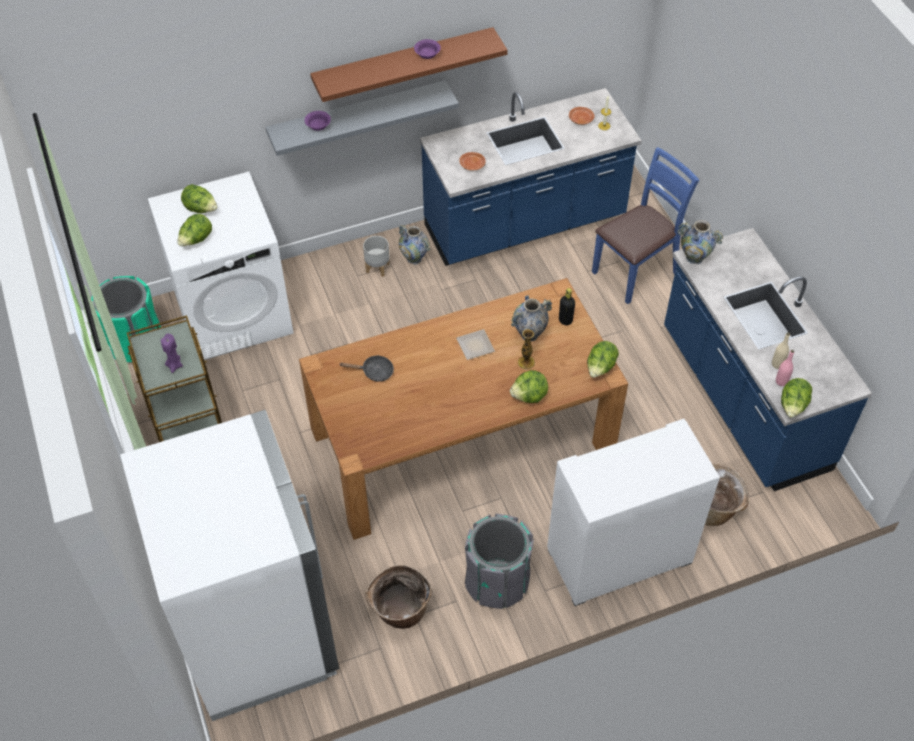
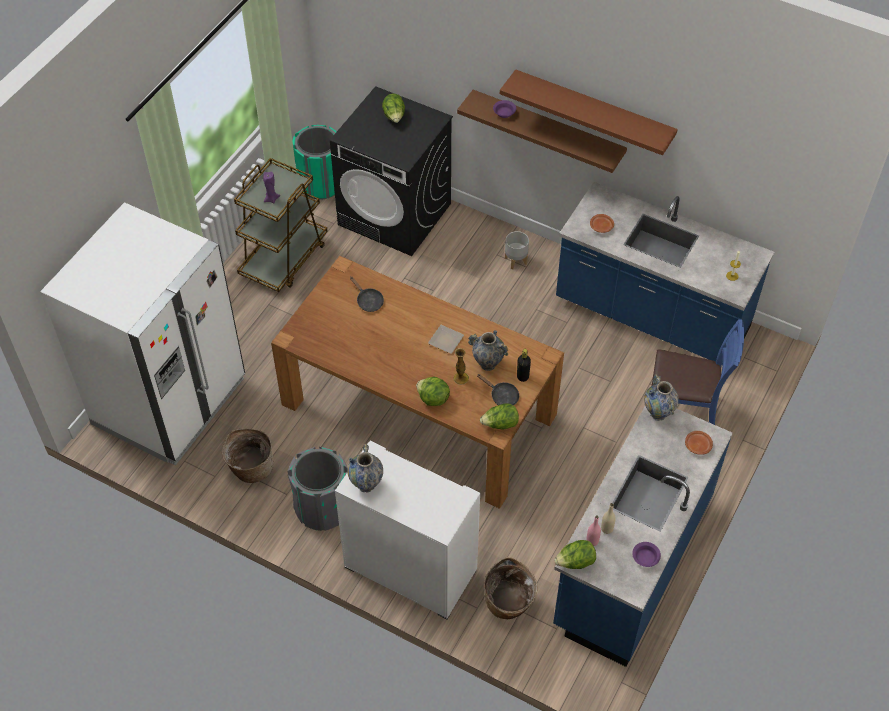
camera: 50 degrees right, 0 degrees up
(196, 240) = (366, 133): lettuce -> none
(234, 313) = (395, 214): white washing machine -> black washing machine
(358, 116) = (547, 129): grey shelf -> brown shelf
(414, 259) = (546, 275): vase -> vase (366, 485)
(426, 54) = (605, 113): purple bowl -> purple bowl (644, 557)
(572, 347) = (502, 396): none -> black frying pan
(580, 119) = (722, 258): brown plate -> brown plate (697, 445)

